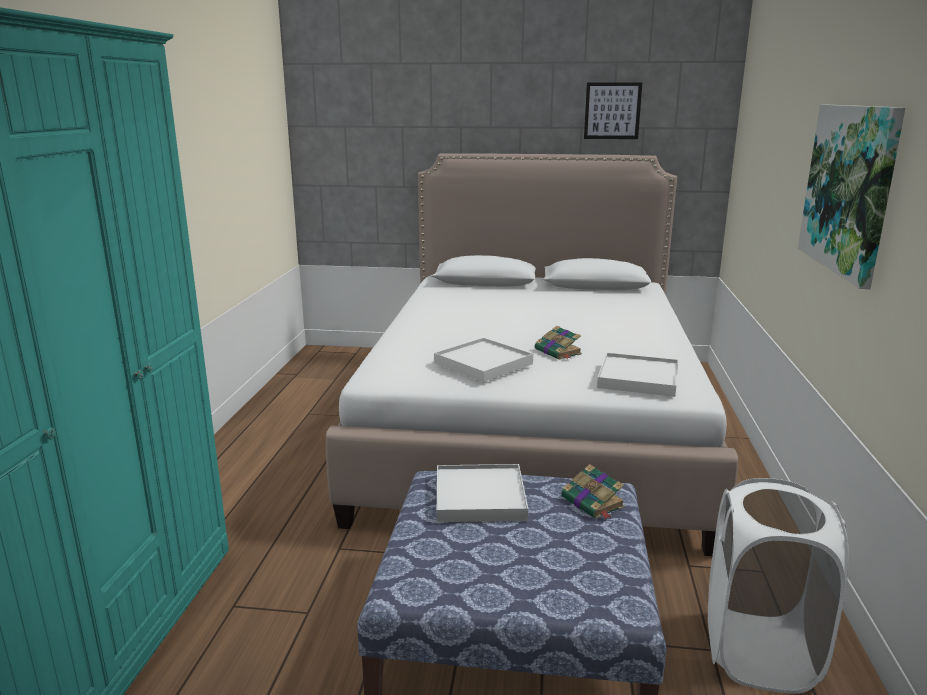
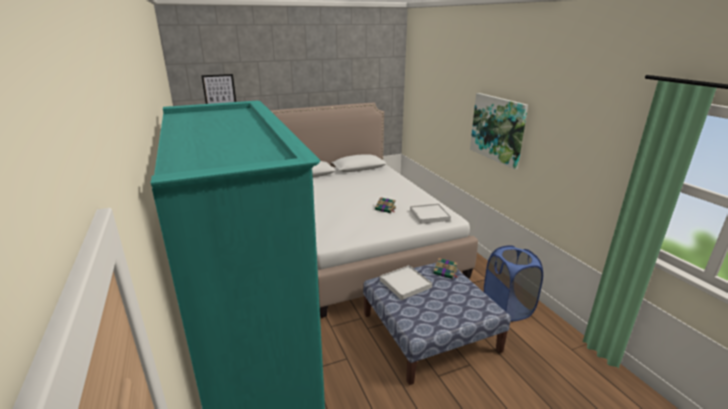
camera: 30 degrees left, 5 degrees up
(483, 363) = (365, 223): white tray -> none
(612, 111) = (351, 82): picture -> picture (219, 90)
(759, 652) = (507, 308): white laundry basket -> blue laundry basket

